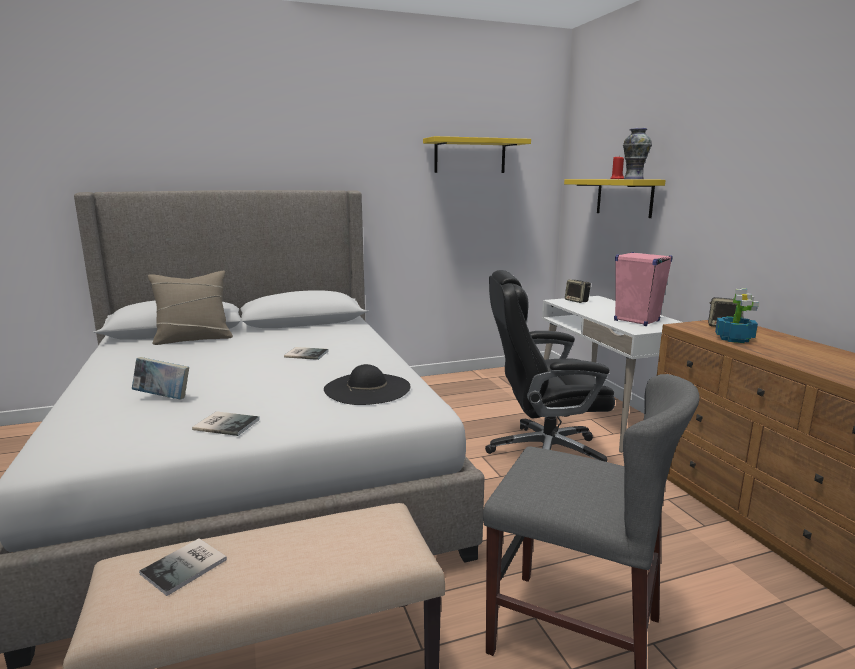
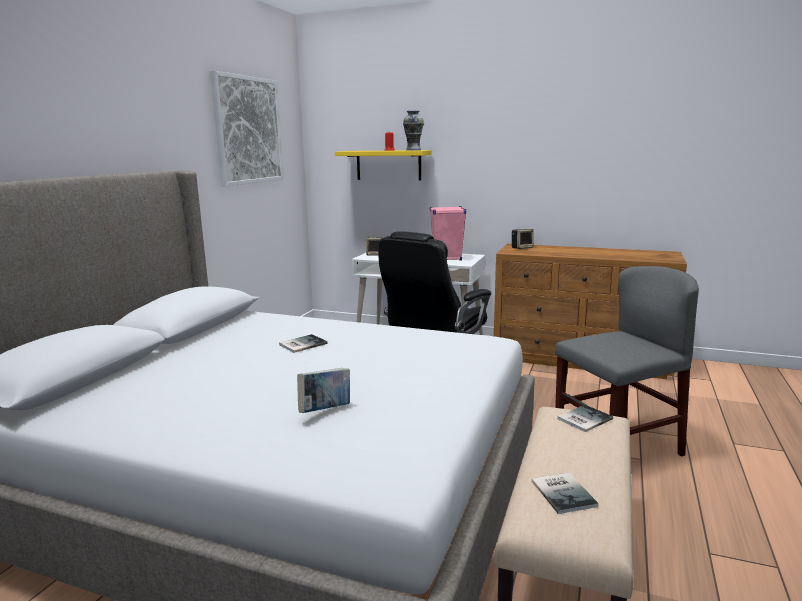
camera: 50 degrees left, 0 degrees up
(194, 339) = (132, 375): beige pillow -> none
(226, 424) = (430, 399): book -> book (582, 419)
(367, 388) = (429, 345): black hat -> none
(470, 156) = (248, 130): yellow shelf -> picture
(734, 339) = (546, 252): potted plant -> none

